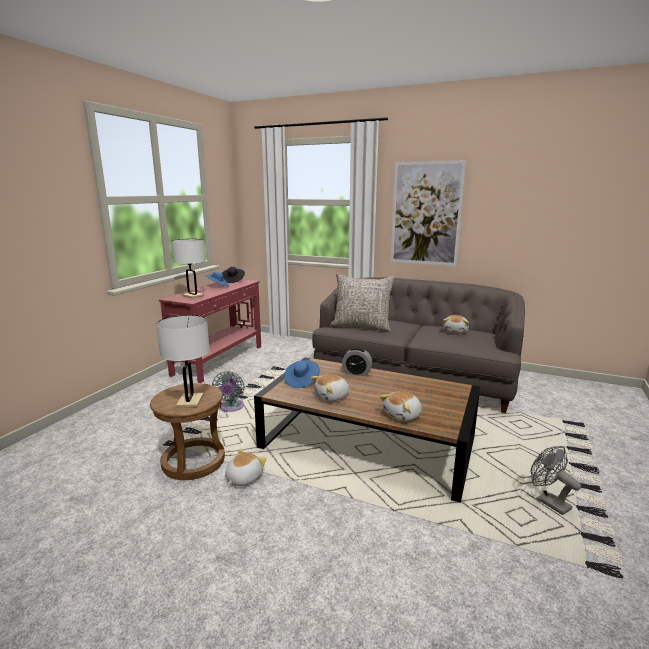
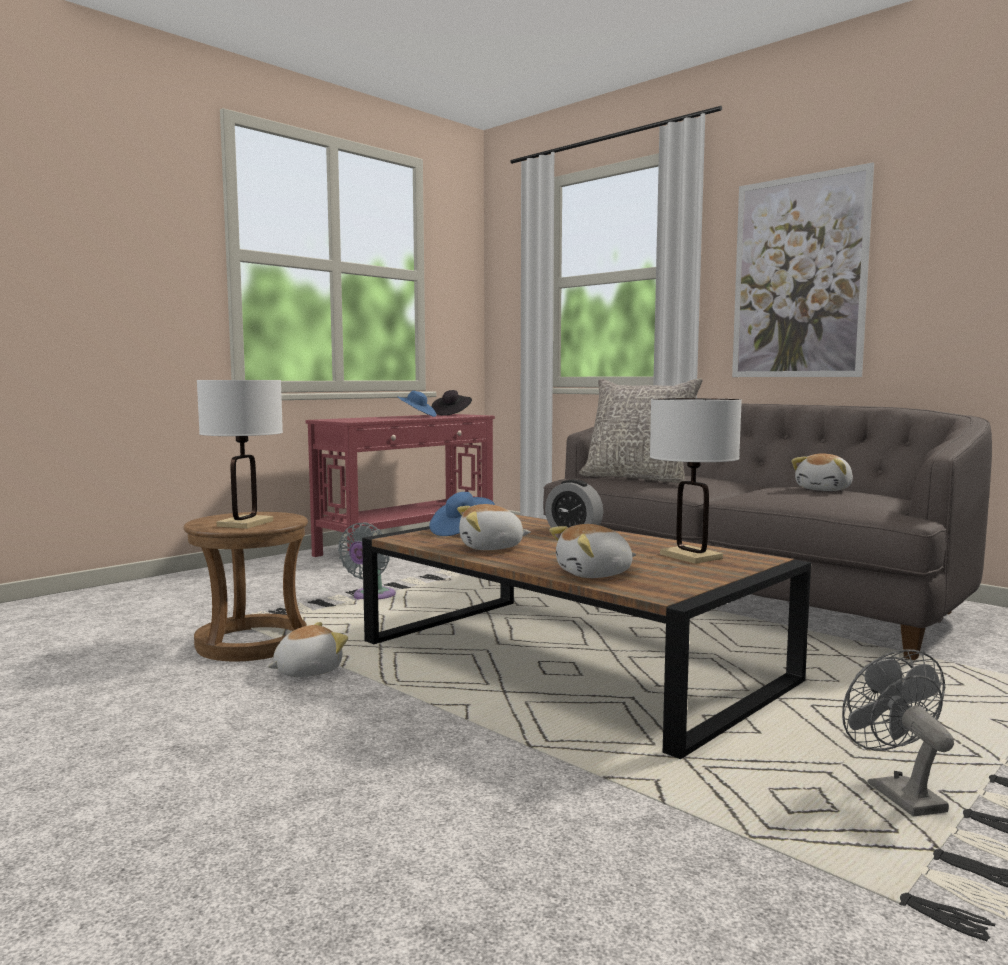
camera: 20 degrees right, 10 degrees down
(192, 296) = (361, 419): white table lamp -> white table lamp (691, 556)

